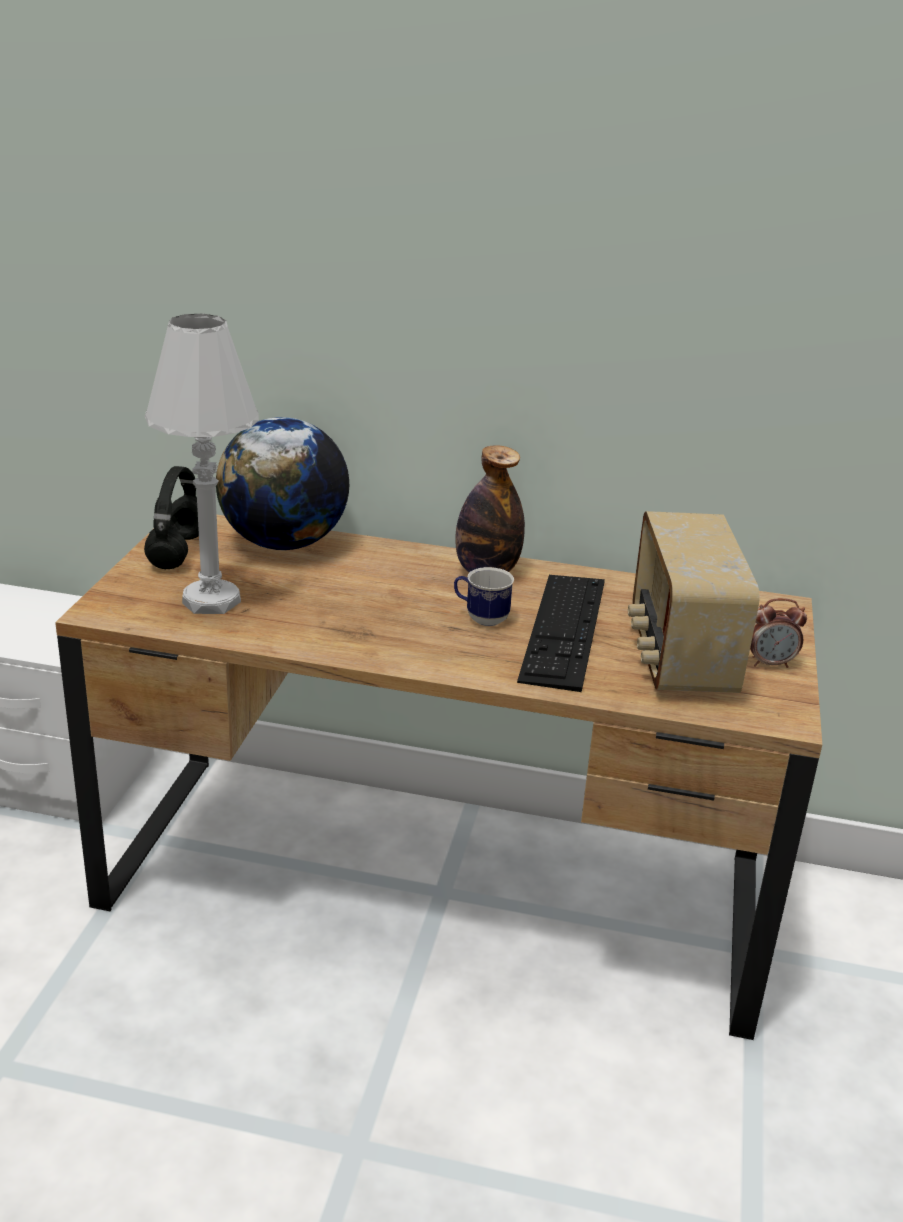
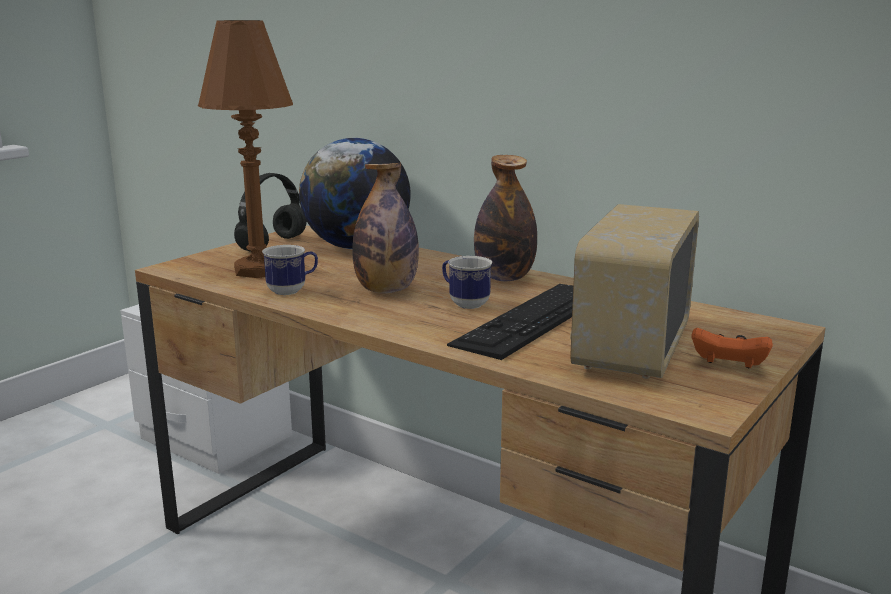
camera: 25 degrees right, 10 degrees down
(211, 601) = (258, 271): white table lamp -> brown table lamp
(284, 628) = (292, 290): none -> mug
(385, 611) = (386, 290): none -> bottle
(770, 663) = (728, 366): alarm clock -> orange game controller

